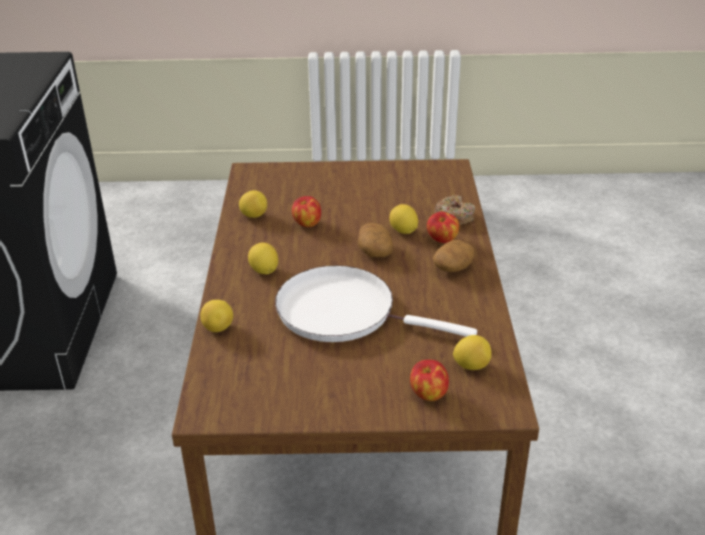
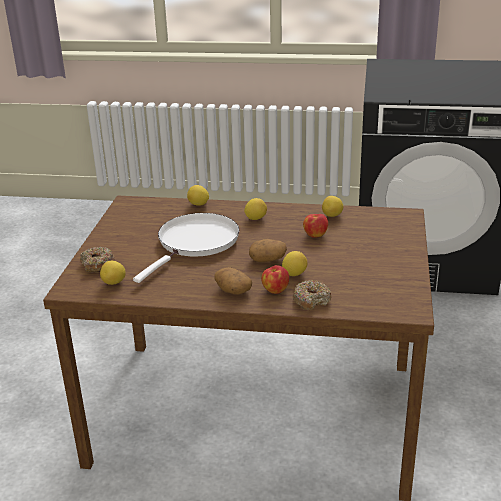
camera: 100 degrees right, 5 degrees down
(428, 394) = (97, 265): apple -> donut

